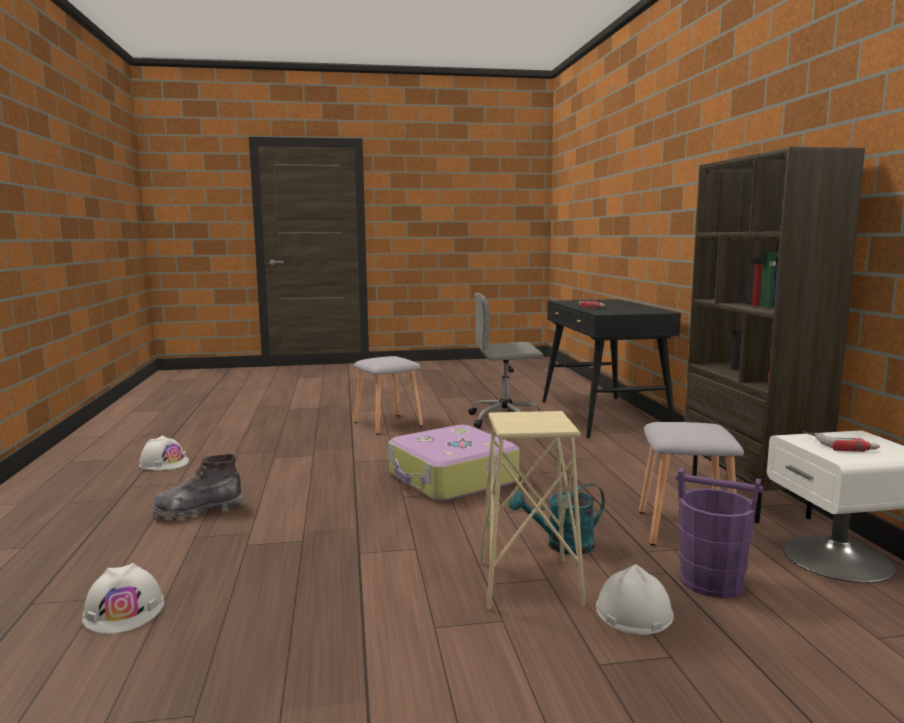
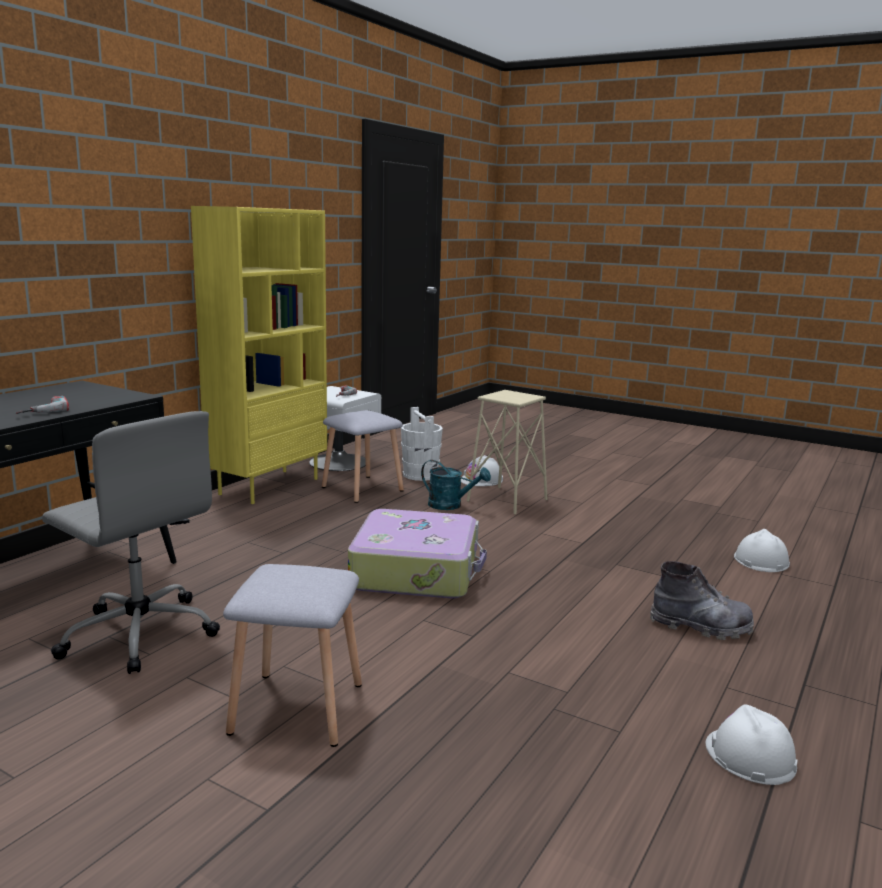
camera: 140 degrees left, 5 degrees up
(712, 582) = (420, 475): purple bucket -> white bucket
(749, 497) = (269, 486): brown bookcase -> yellow bookcase

